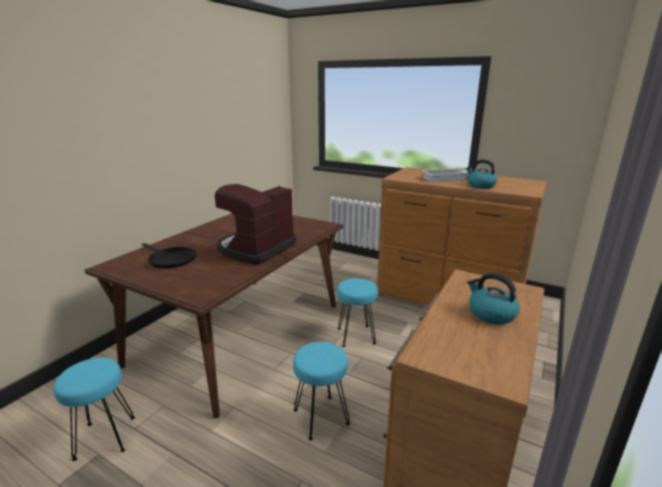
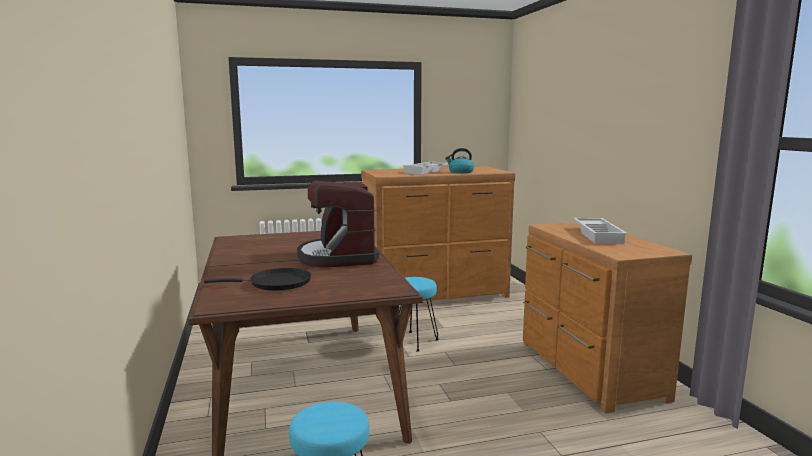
camera: 45 degrees left, 10 degrees down
(321, 417) = (486, 396): turquoise stool -> none
(490, 314) = (599, 235): kettle -> white tray

